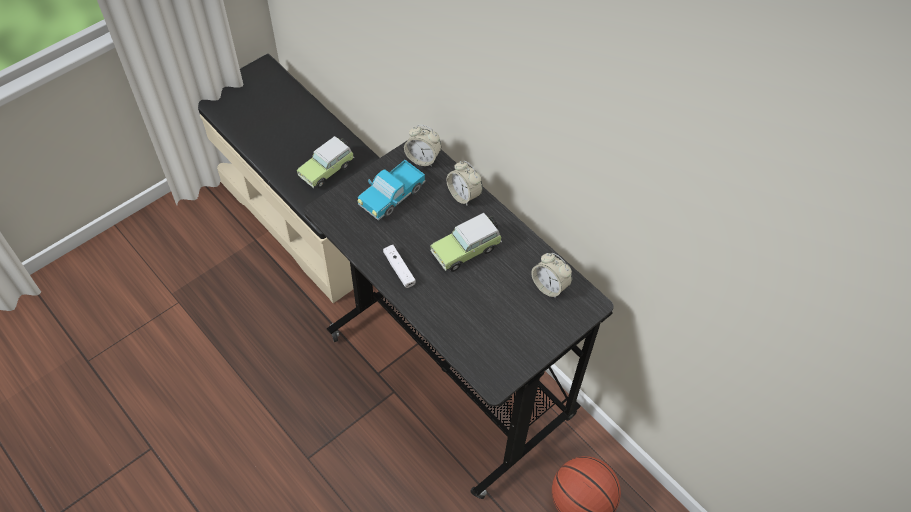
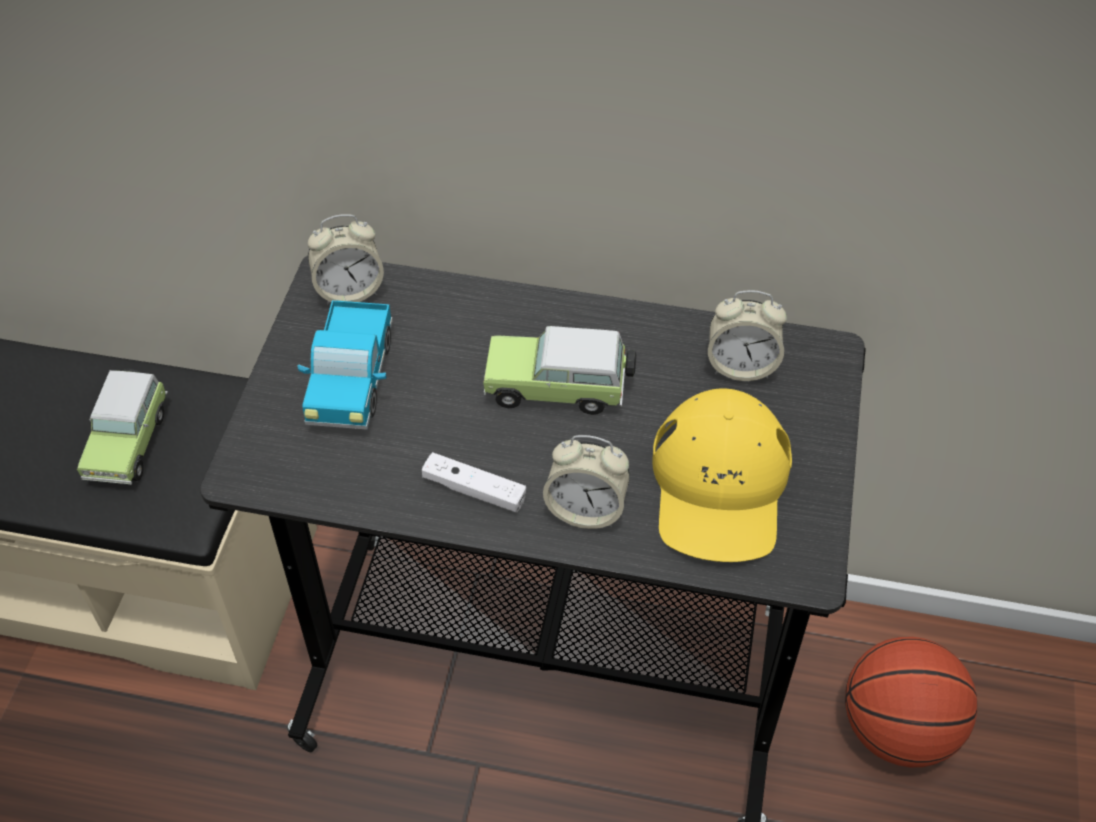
camera: 35 degrees left, 5 degrees down
(464, 195) = (473, 308): alarm clock -> alarm clock (586, 509)
(467, 250) = (560, 389): toy car -> toy car turned 75 degrees clockwise
(493, 328) = (719, 486): none -> yellow cap

